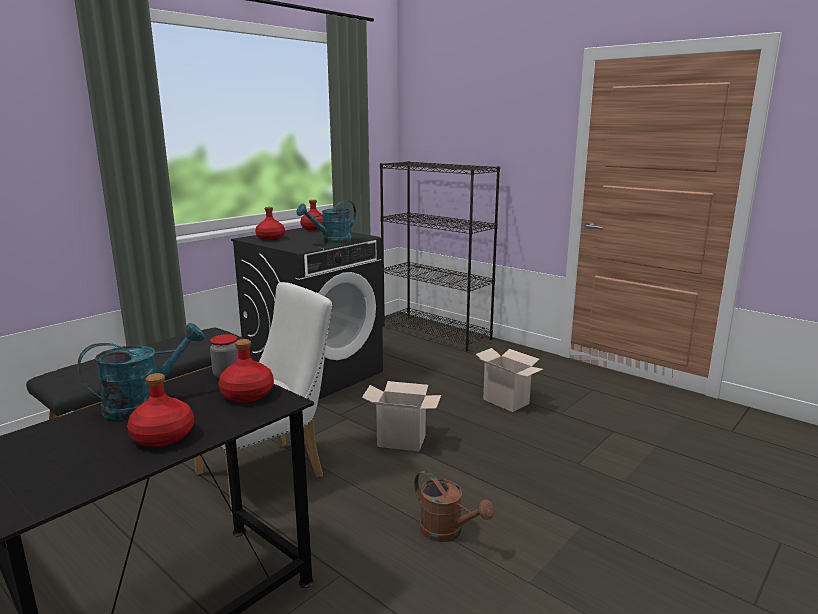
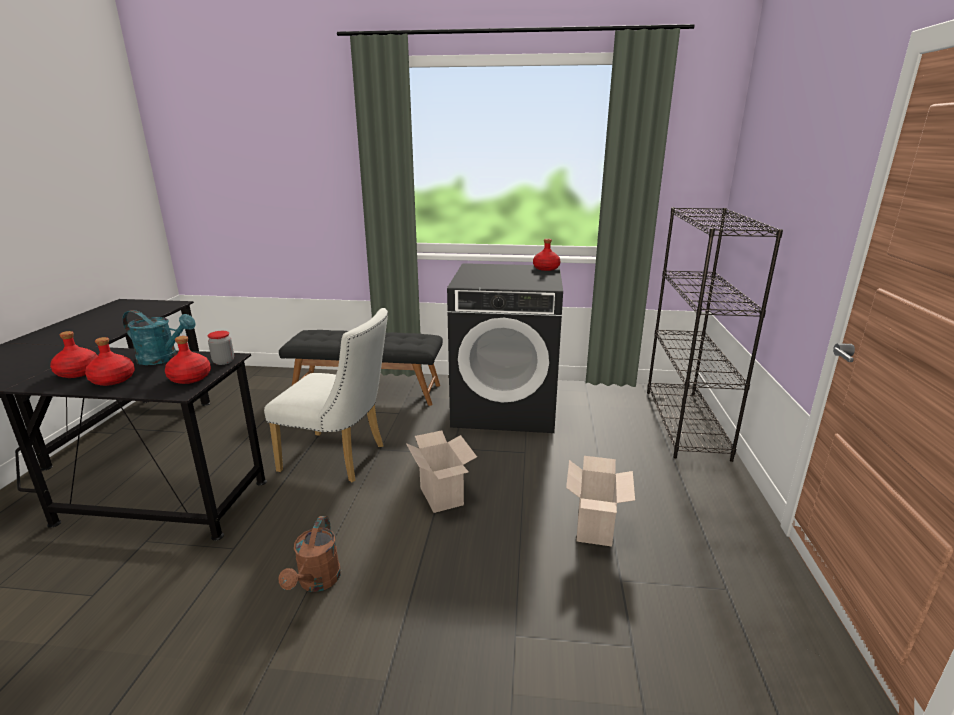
camera: 55 degrees right, 5 degrees up
(270, 238) = (484, 269): red bottle -> red bottle (78, 372)
(331, 241) = (509, 284): turquoise watering can -> none

